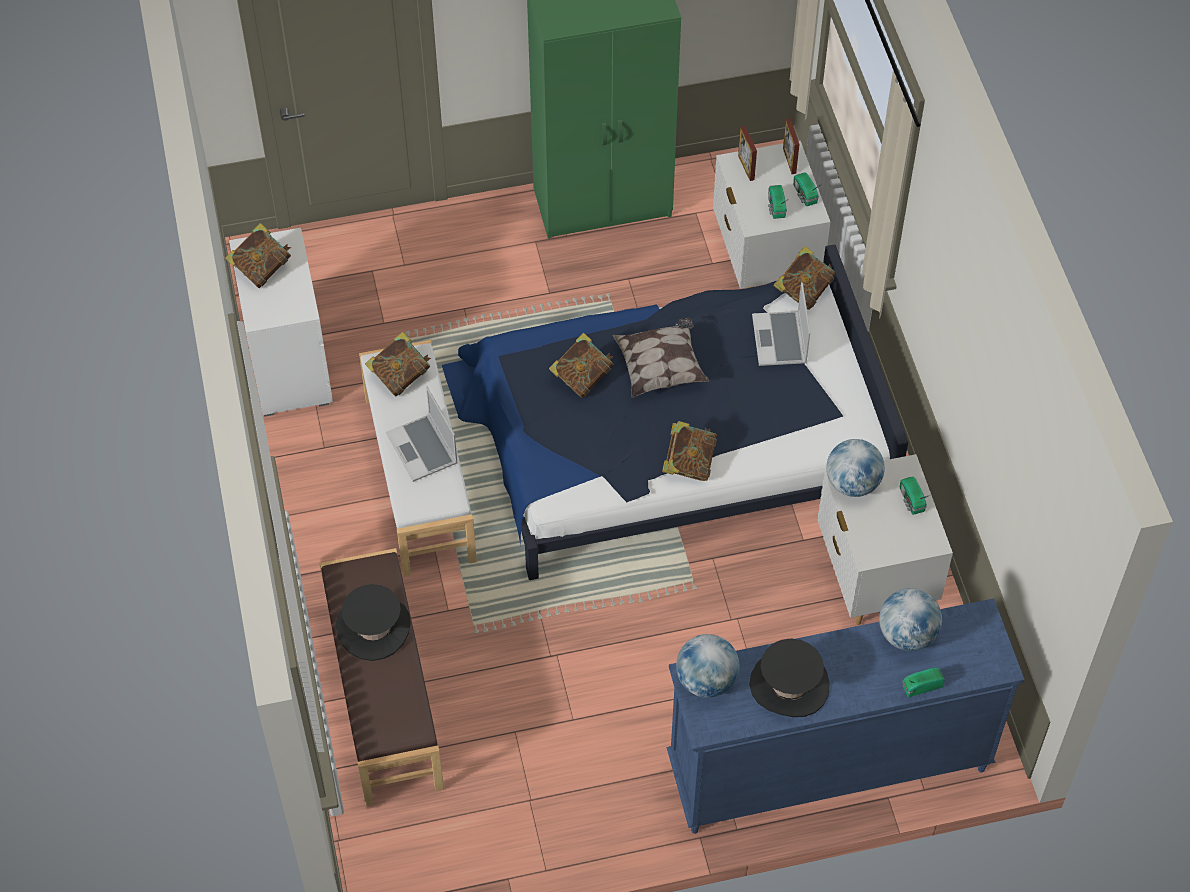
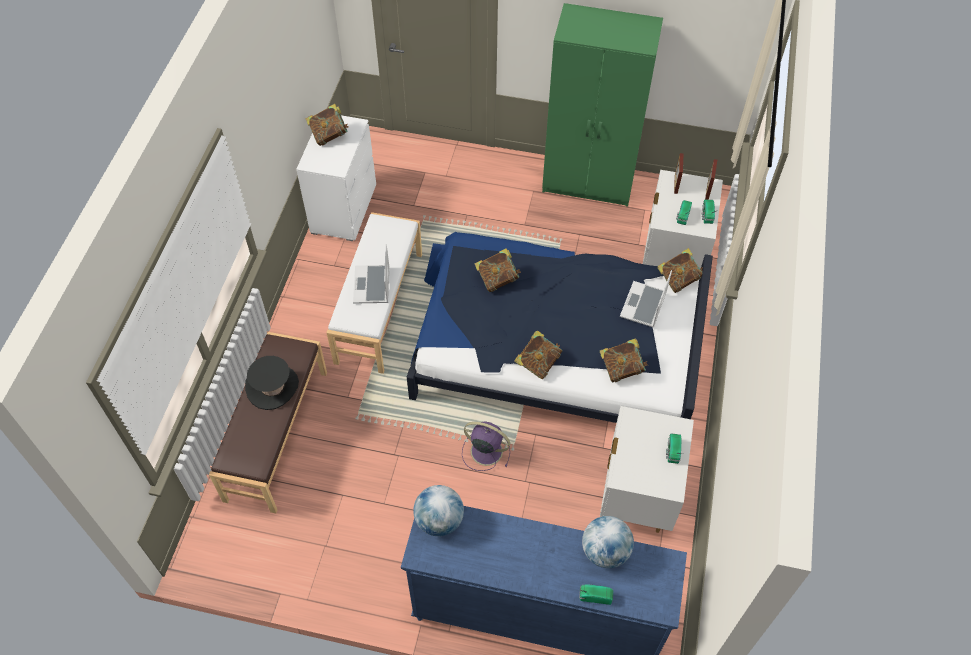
camera: 25 degrees right, 0 degrees up
(400, 376) = (386, 235): book -> book (621, 368)
(661, 368) = (553, 293): pillow -> none
(661, 603) = (485, 450): none -> purple fan
(789, 685) = (497, 551): black hat -> none
(852, 483) = (636, 422): globe -> none

